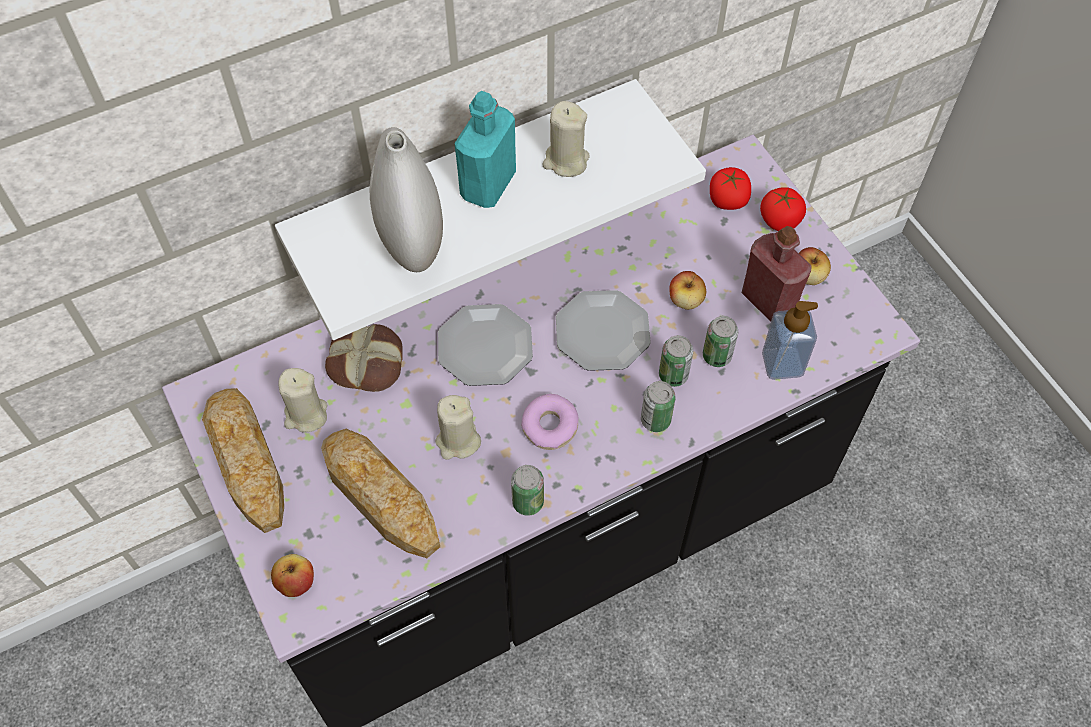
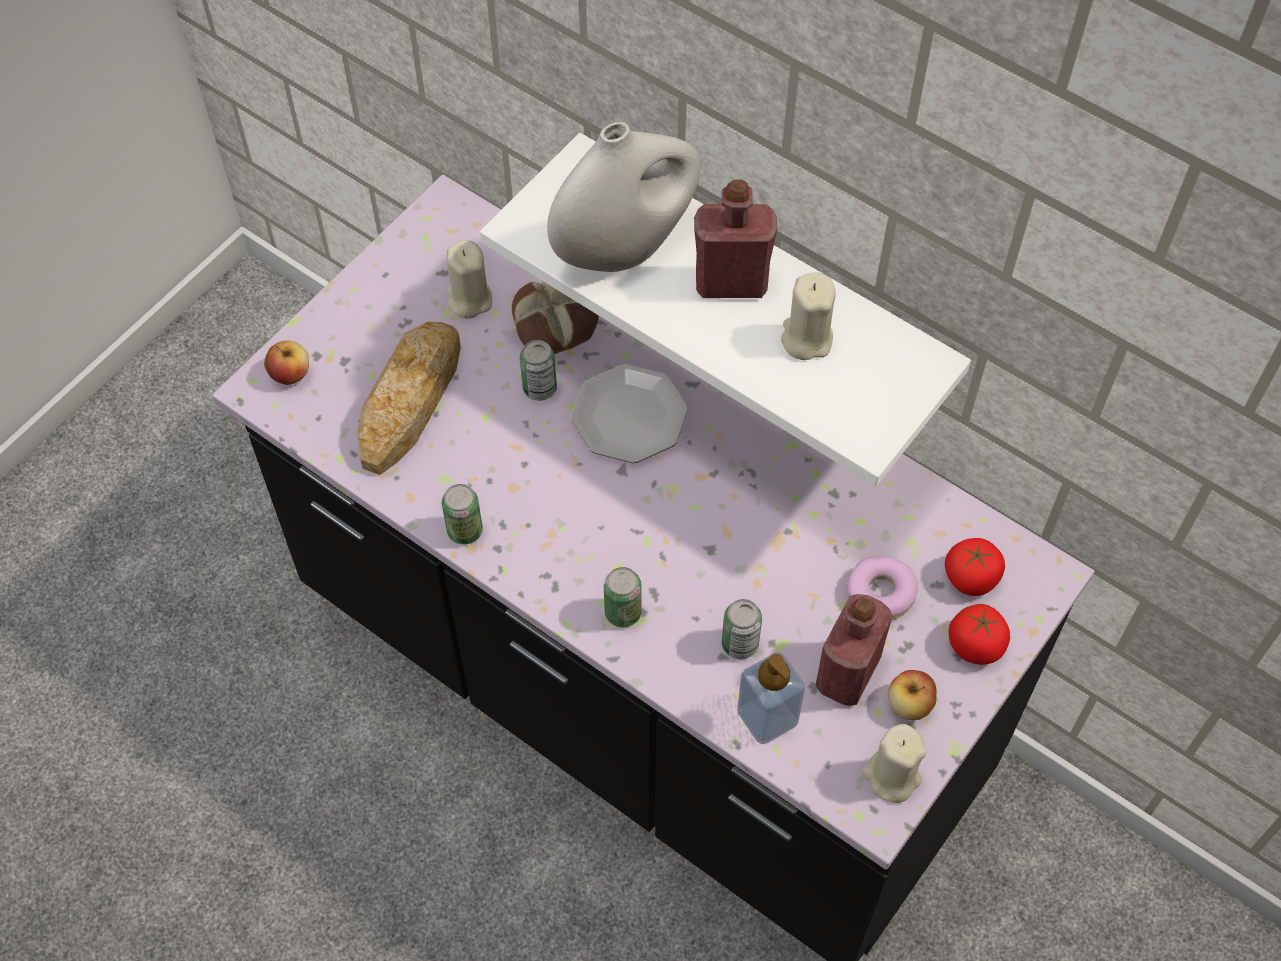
camera: 65 degrees right, 0 degrees up
(247, 462) = (395, 277): bread -> none
(458, 441) = (504, 439): beige candle -> beige candle (891, 776)
(488, 185) = (731, 283): turquoise bottle -> red bottle
(549, 426) = (563, 515): donut -> donut (880, 593)
(601, 332) = (708, 517): plate -> none
(673, 375) = (690, 609): can -> can (539, 388)
(685, 300) = (798, 585): apple -> none

